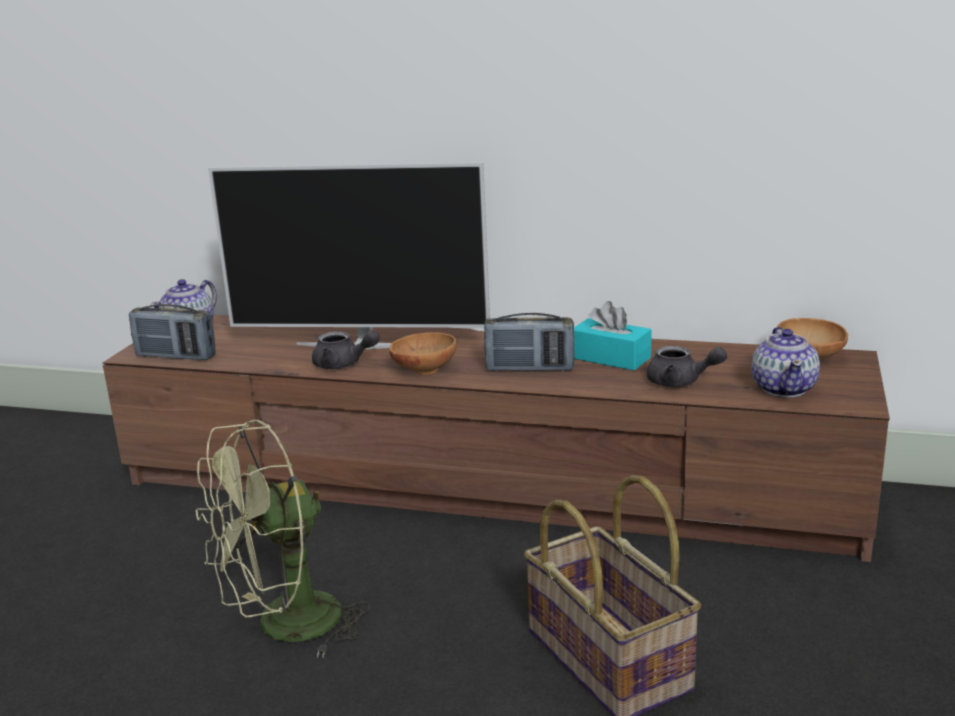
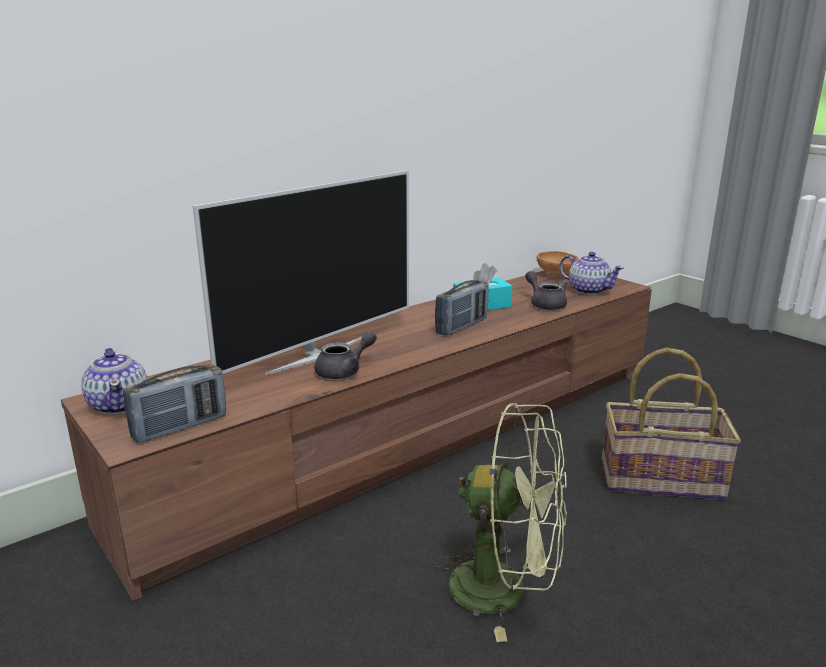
camera: 55 degrees left, 0 degrees up
(284, 628) = (505, 589): green fan -> green fan turned 75 degrees counterclockwise
(423, 370) = (407, 351): brown bowl -> none
(680, 382) = (545, 304): grey teapot -> grey teapot turned 90 degrees counterclockwise

